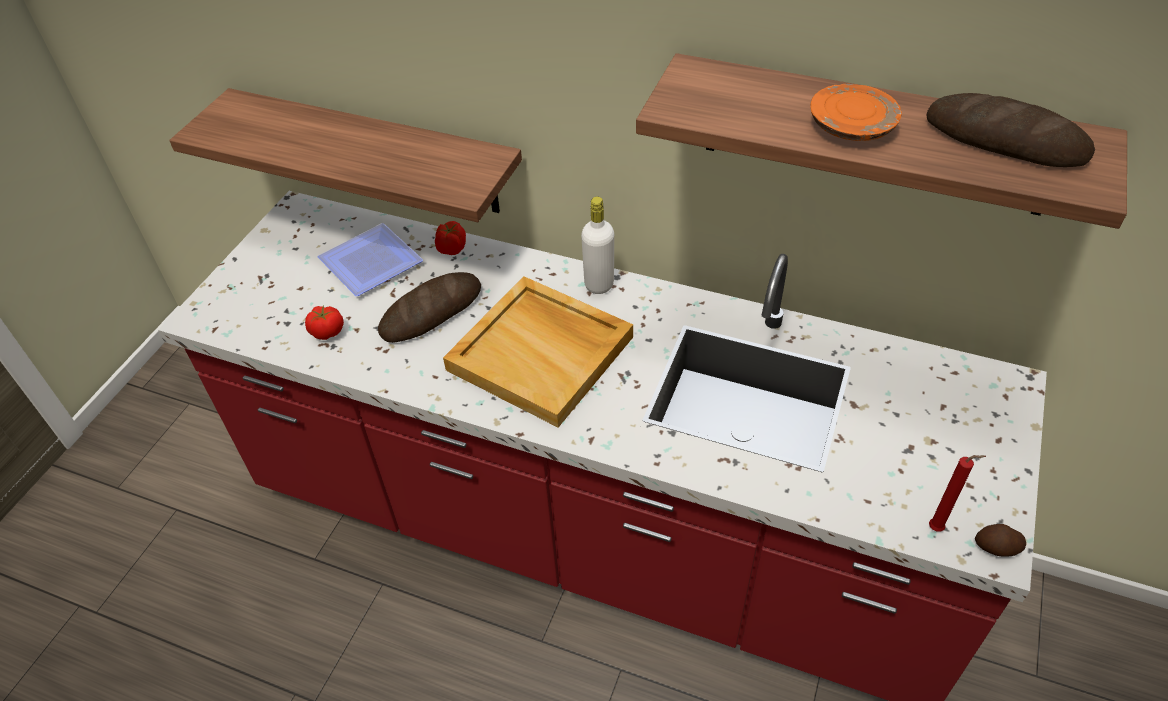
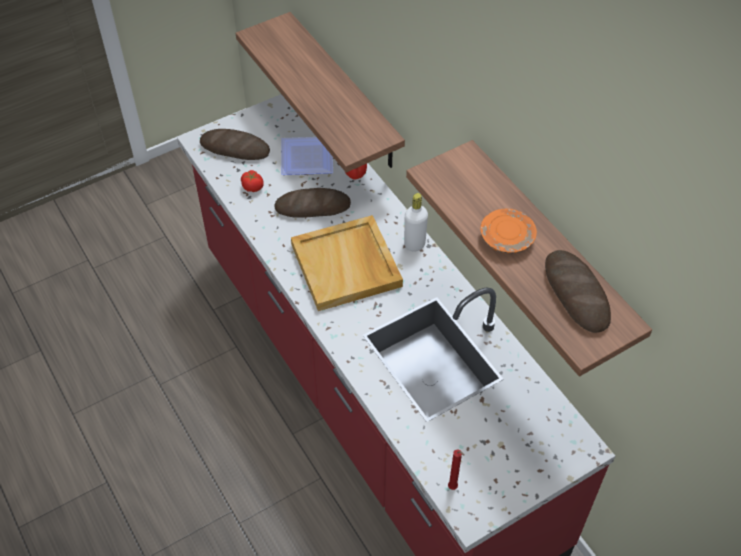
camera: 35 degrees right, 5 degrees up
(259, 300) = (235, 148): none -> bread
(997, 548) = (473, 518): potato -> none

